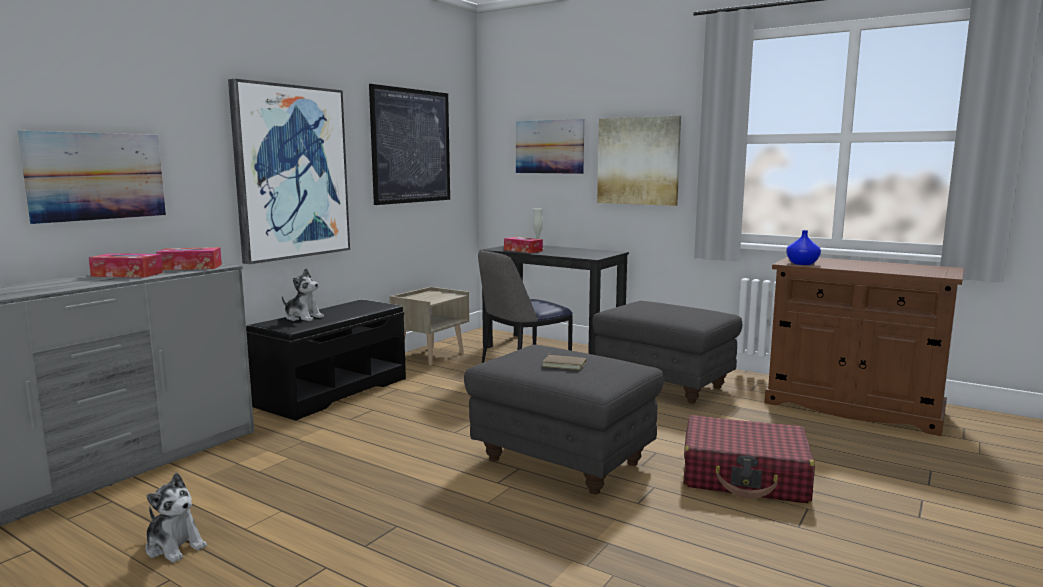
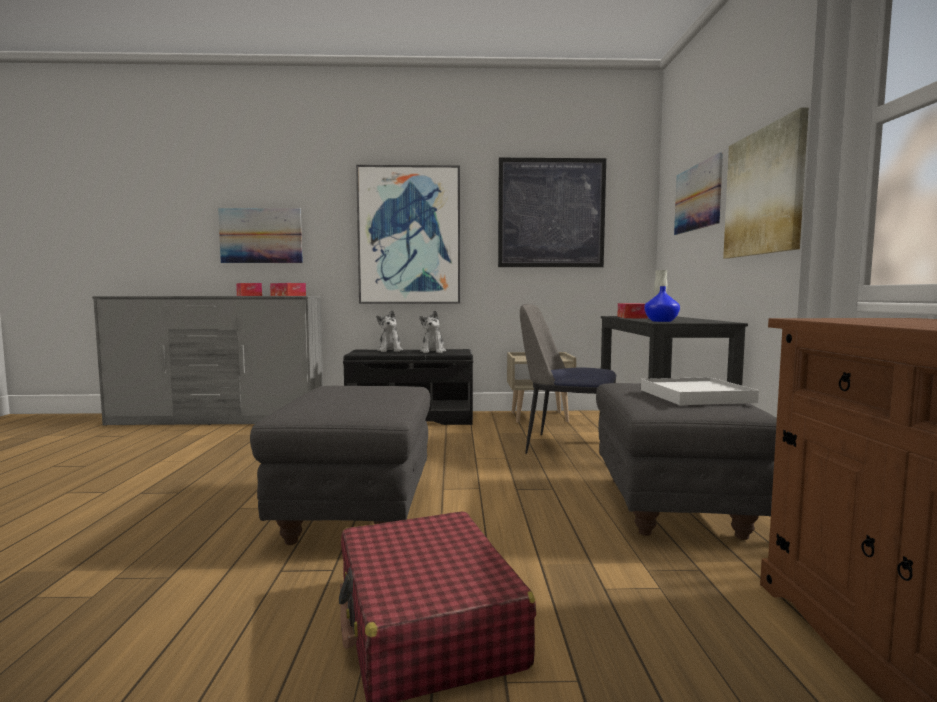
camera: 55 degrees right, 5 degrees down
(175, 546) = (131, 455): plush toy -> plush toy (433, 351)
(564, 364) = (343, 396): brown book -> none
(684, 310) = (695, 396): none -> white tray
(801, 263) = (833, 319): blue vase -> blue vase (660, 321)

